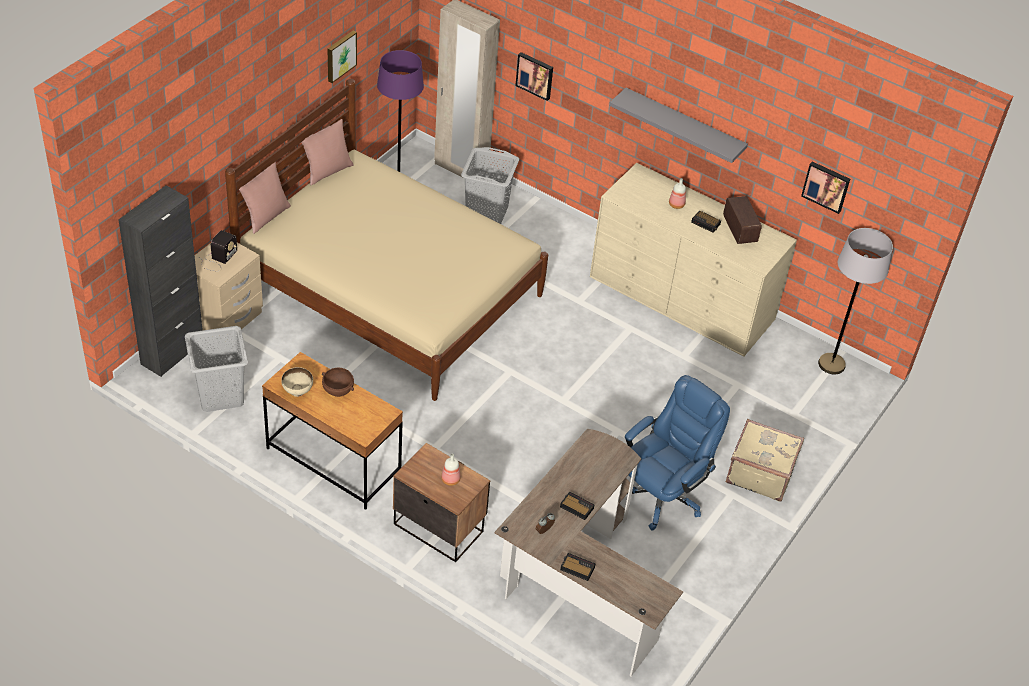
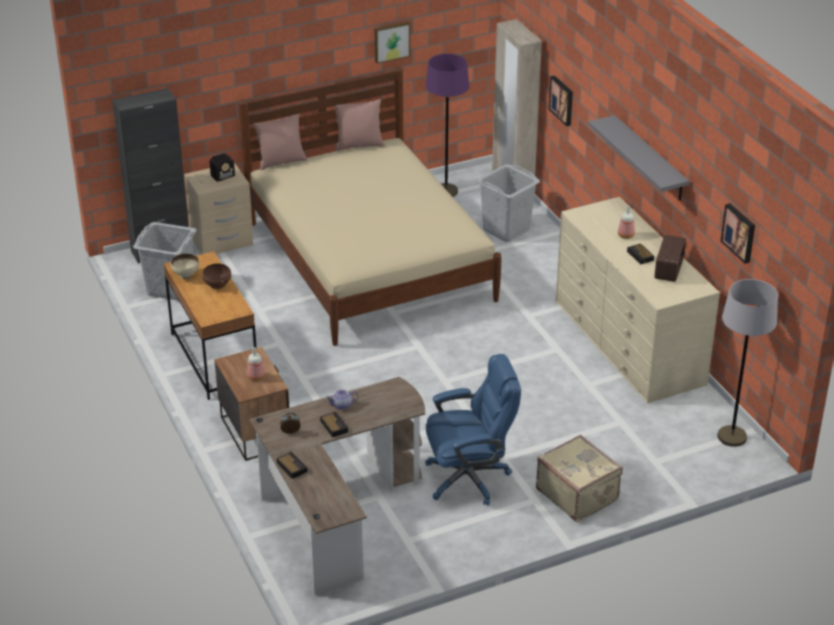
camera: 35 degrees right, 10 degrees down
(565, 481) = (342, 406): none -> teapot

